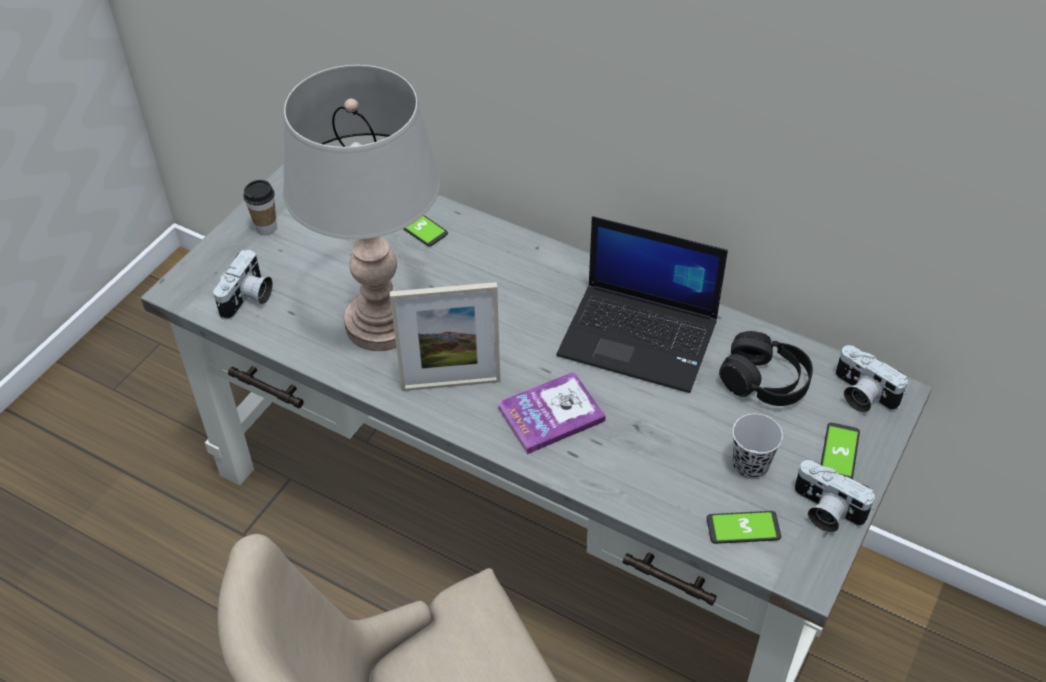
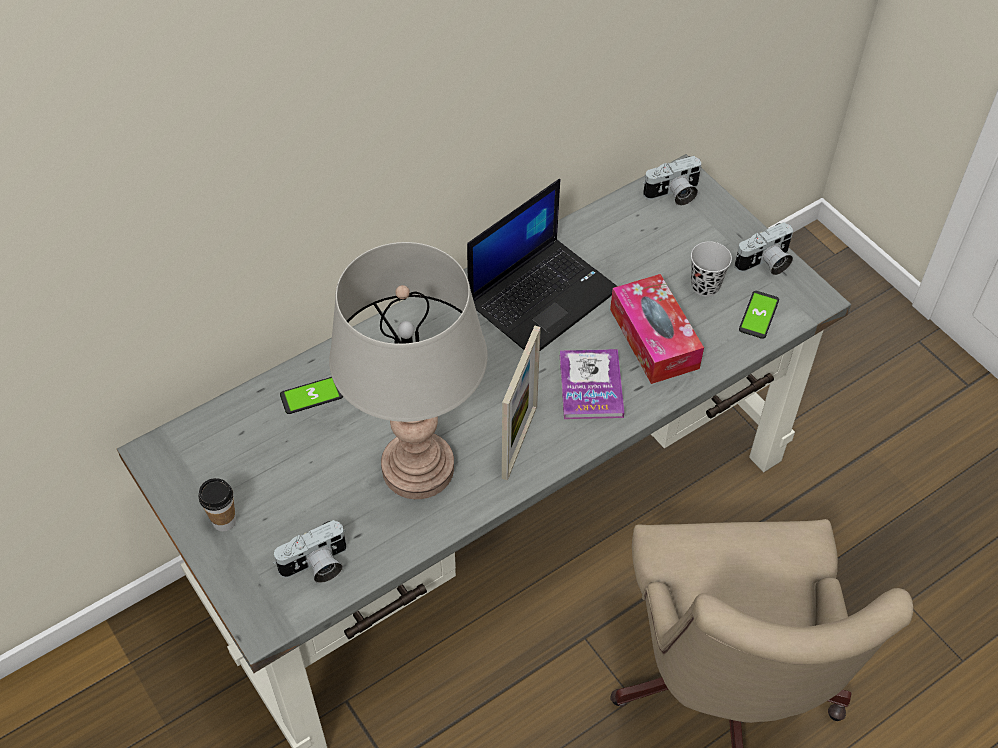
camera: 65 degrees left, 5 degrees up
(248, 299) = (316, 566): camera -> camera turned 105 degrees clockwise
(645, 445) = (654, 338): none -> tissue box
(765, 381) = (630, 241): black headphones -> none
(839, 452) = (718, 231): phone -> none

